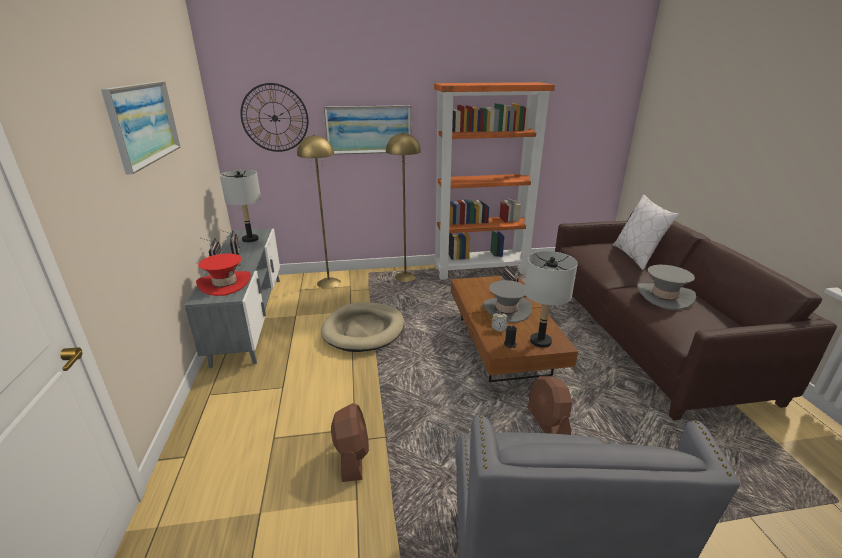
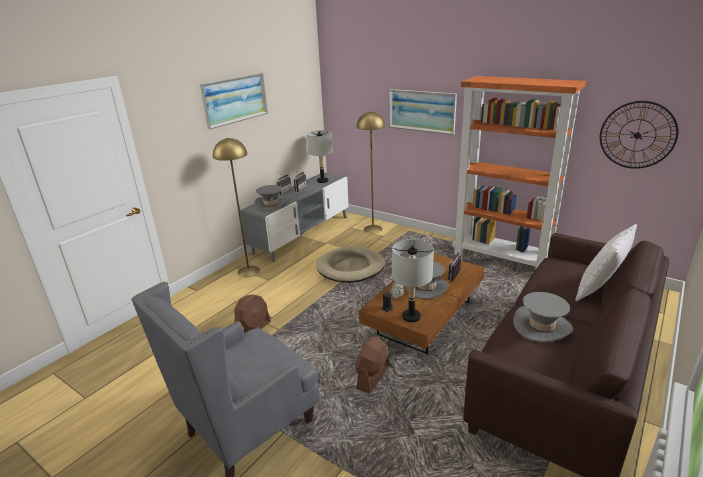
camera: 45 degrees right, 0 degrees up
(225, 284) = (271, 205): red hat -> grey hat
(275, 118) = (358, 95): wall clock -> wall clock (637, 135)
(405, 277) = (430, 243): yellow floor lamp -> yellow floor lamp (248, 271)

